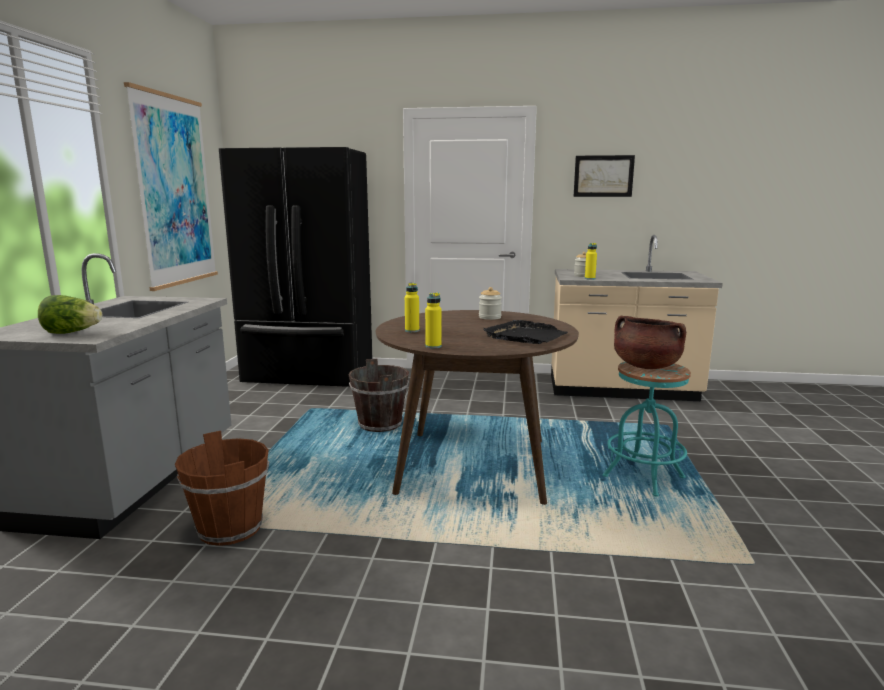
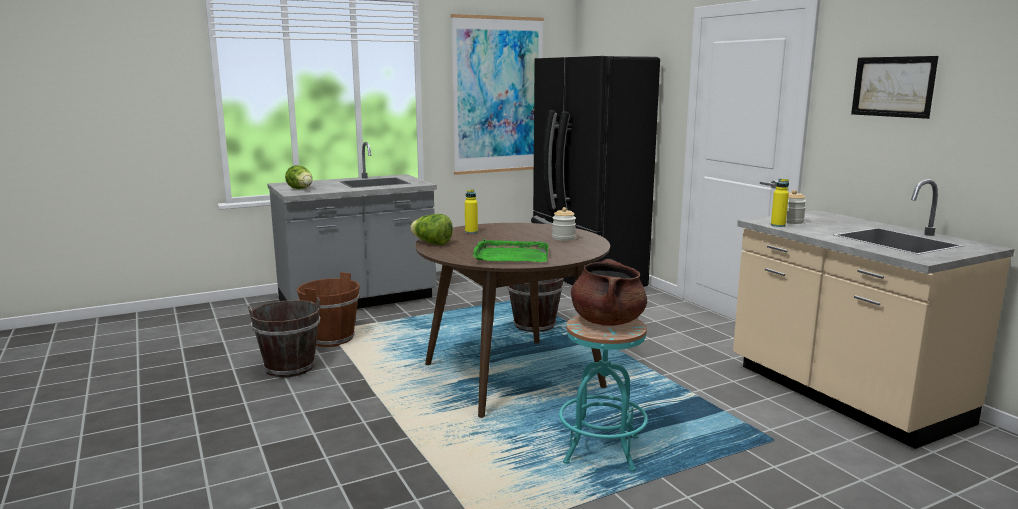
camera: 55 degrees right, 0 degrees up
(273, 581) = (289, 368): none -> brown bucket
(433, 346) = (432, 243): yellow bottle -> lettuce
(526, 336) = (511, 255): black tray -> green tray

